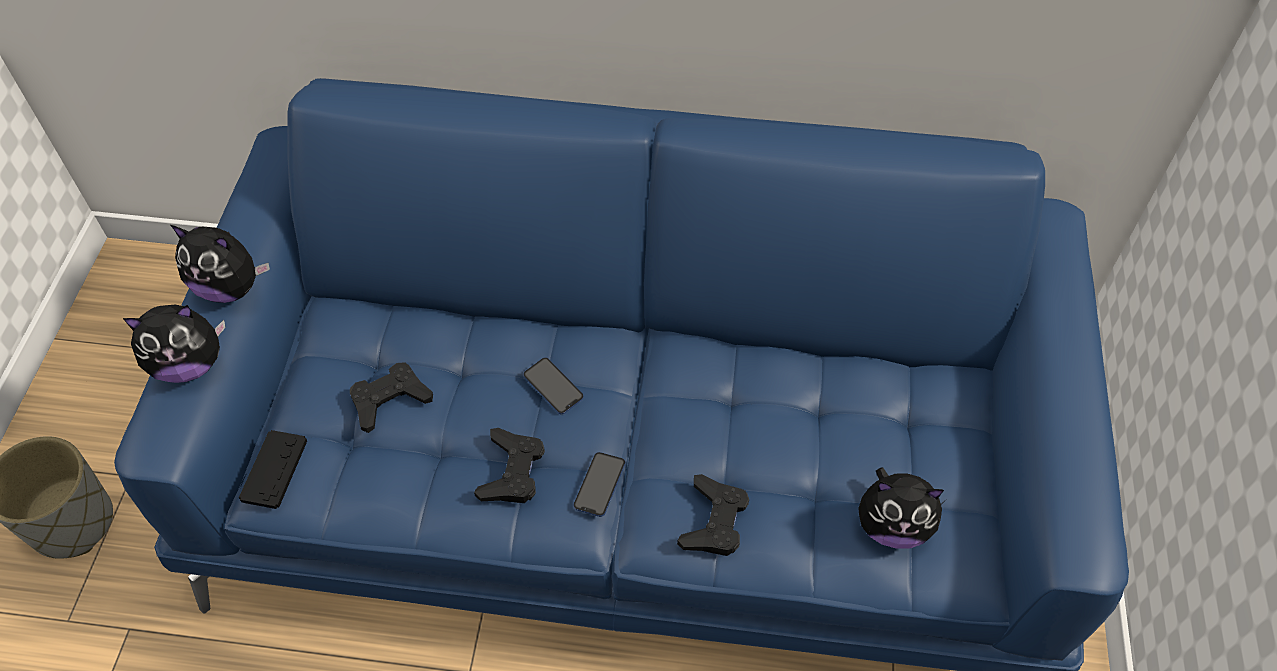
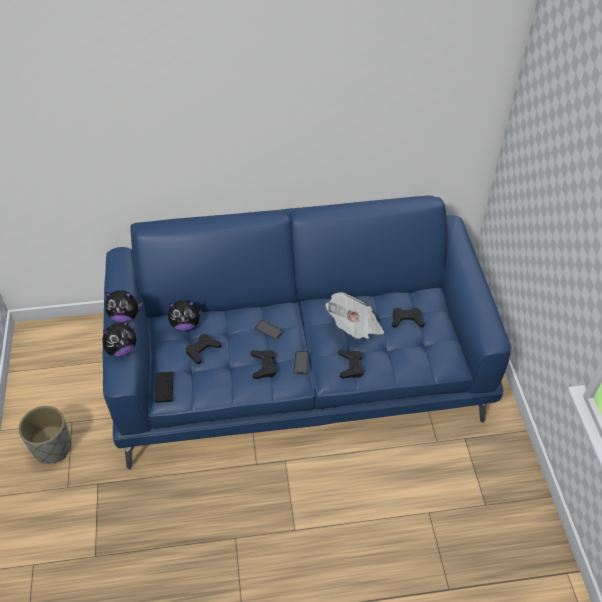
camera: 15 degrees left, 5 degrees down
(753, 422) = (354, 326): none -> newspaper
(883, 434) = (406, 320): none -> black game controller
(892, 526) = (419, 352): plush toy -> plush toy (185, 325)

